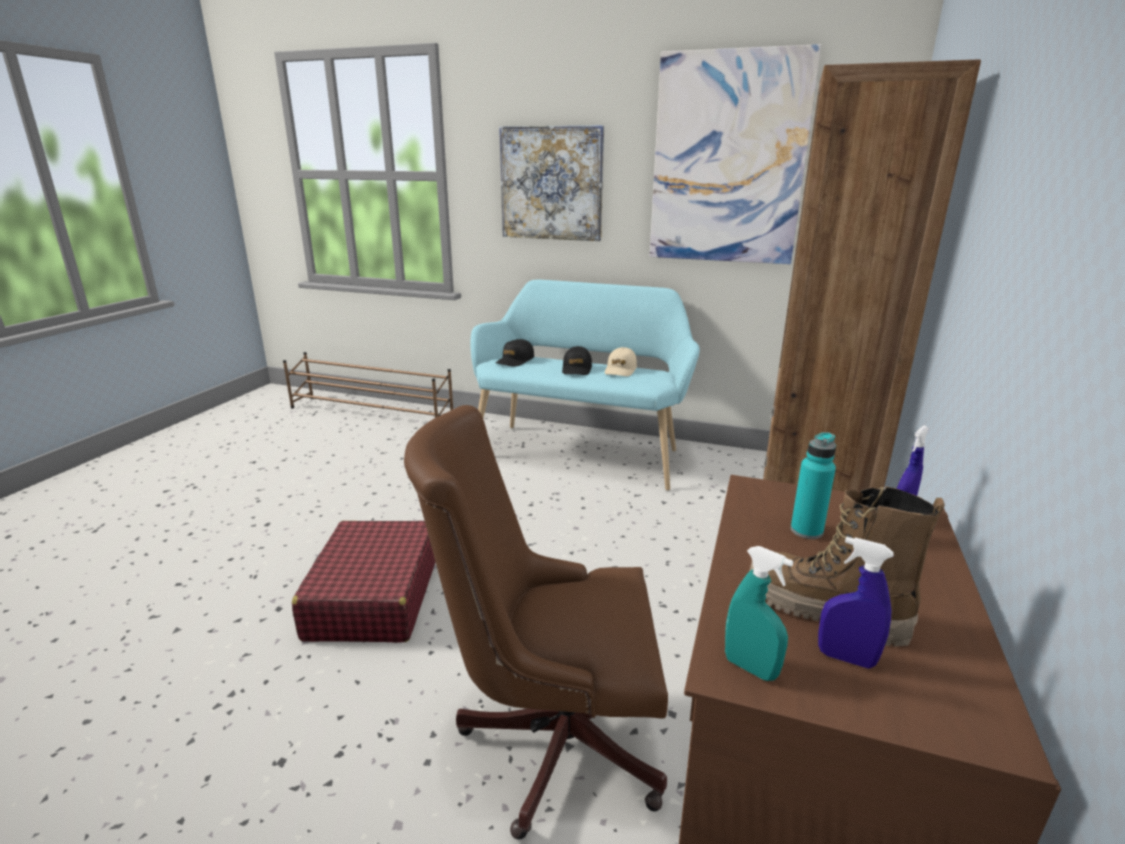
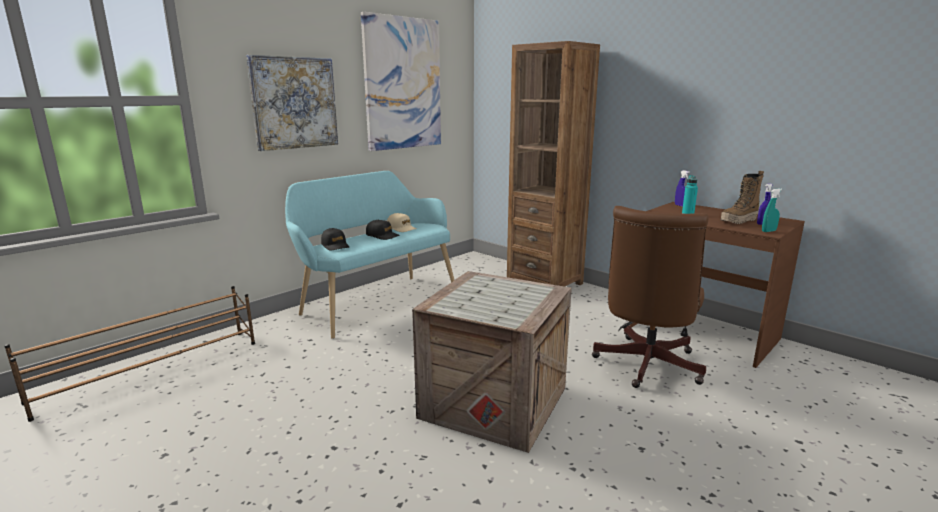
camera: 65 degrees left, 5 degrees down
(373, 597) = (496, 402): red suitcase -> crate

